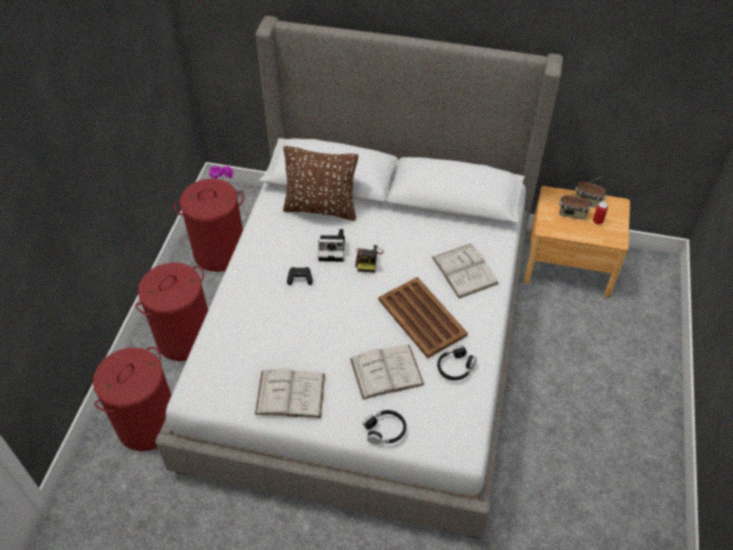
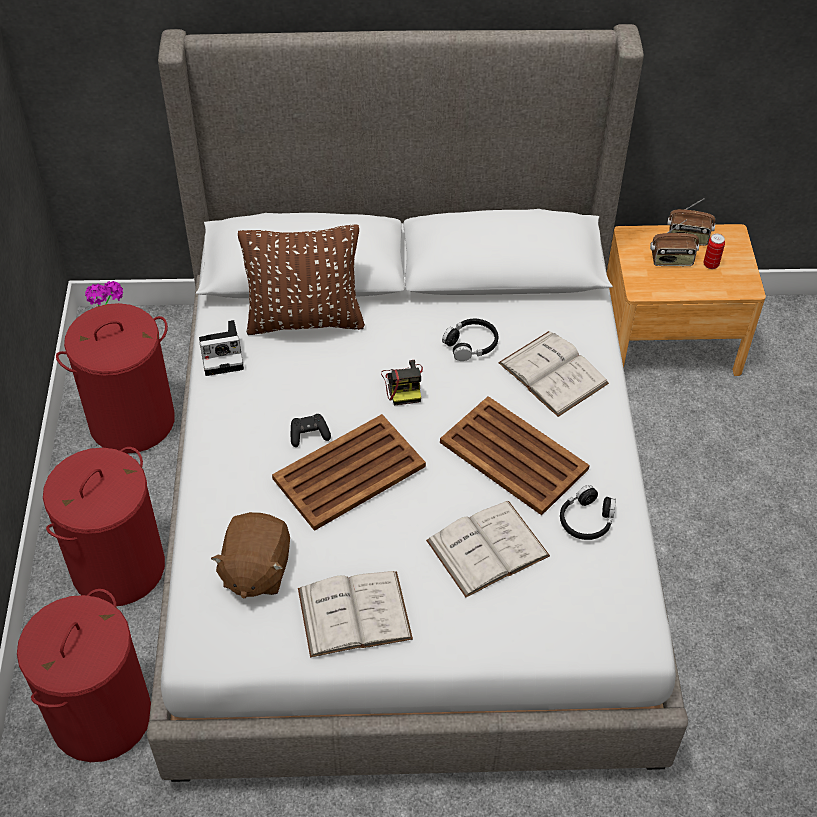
camera: 15 degrees left, 0 degrees up
(240, 355) = (255, 570): none -> brown plush toy
(317, 307) = (350, 472): none -> brown tray
(333, 249) = (345, 379): camera -> camera (223, 354)
(385, 430) = (514, 636): black headphones -> black headphones (471, 344)

